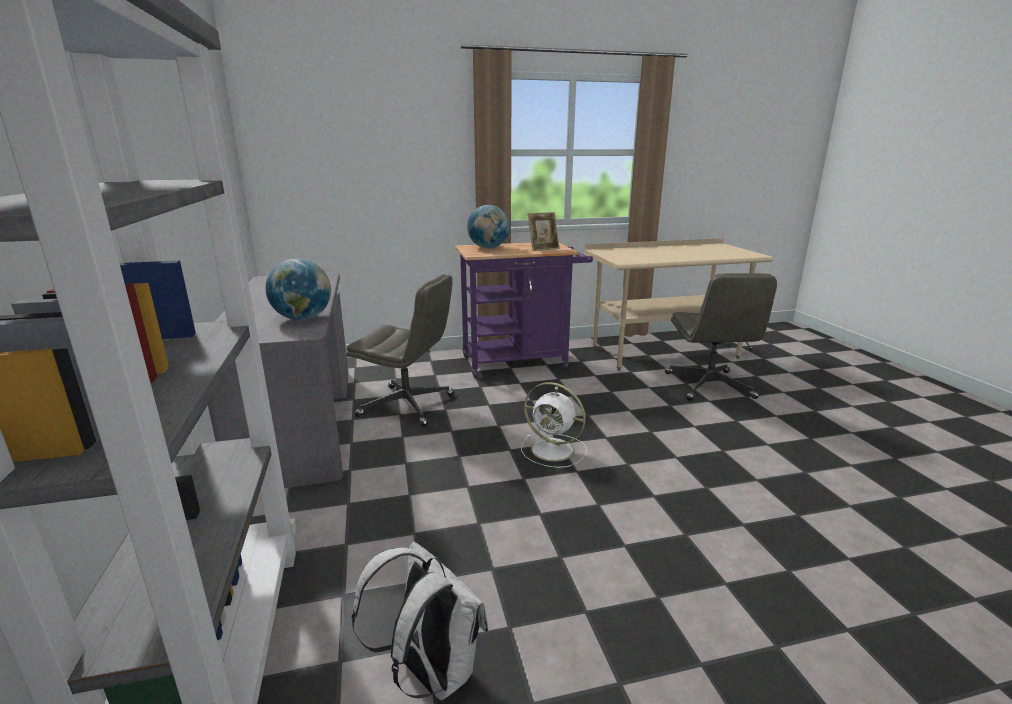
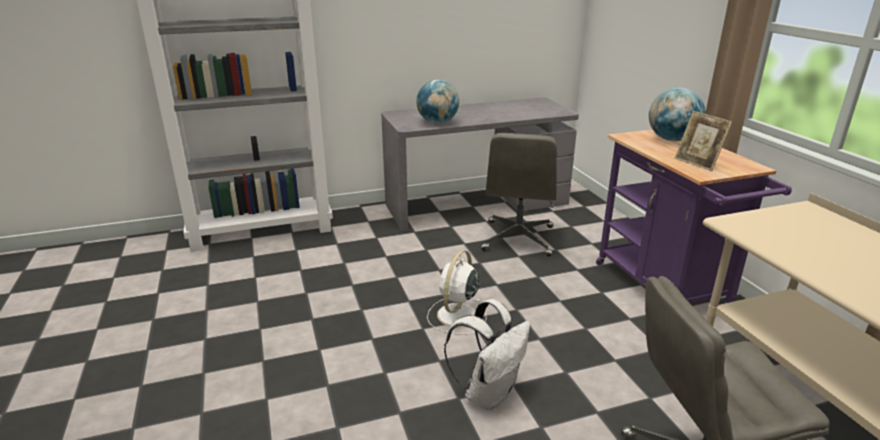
camera: 85 degrees right, 5 degrees up
(429, 671) = (237, 279): white backpack -> white backpack (489, 393)

